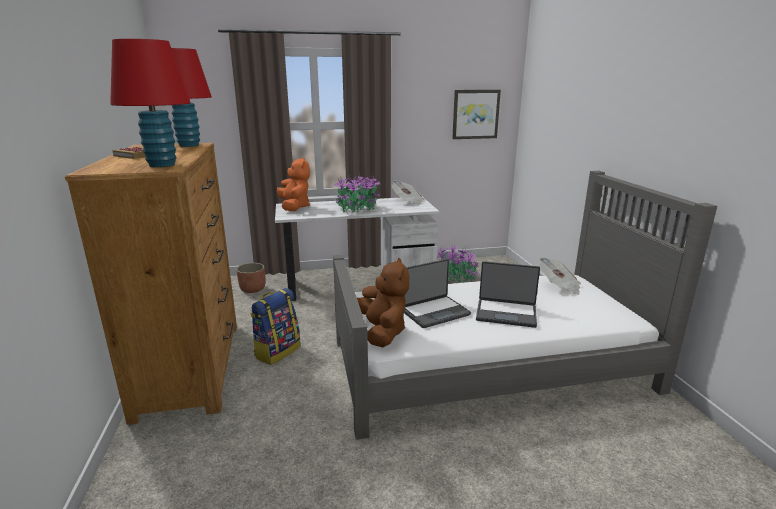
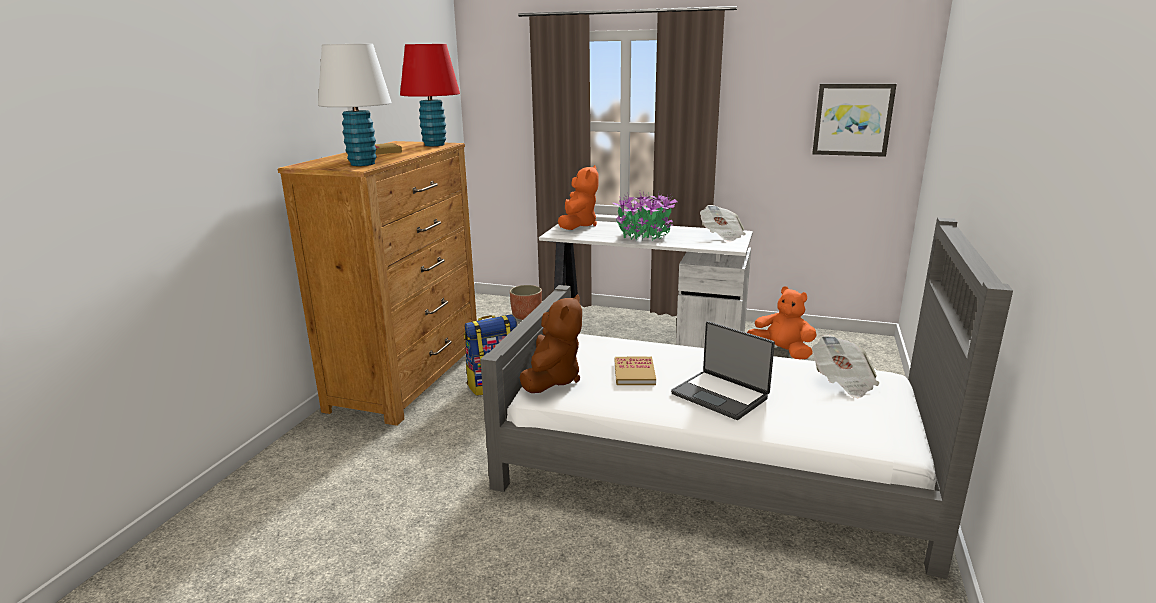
camera: 30 degrees right, 0 degrees up
(162, 165) = (362, 164): red table lamp -> white table lamp
(434, 312) = (634, 373): laptop -> book
(456, 277) = (782, 351): potted plant -> orange plush toy

